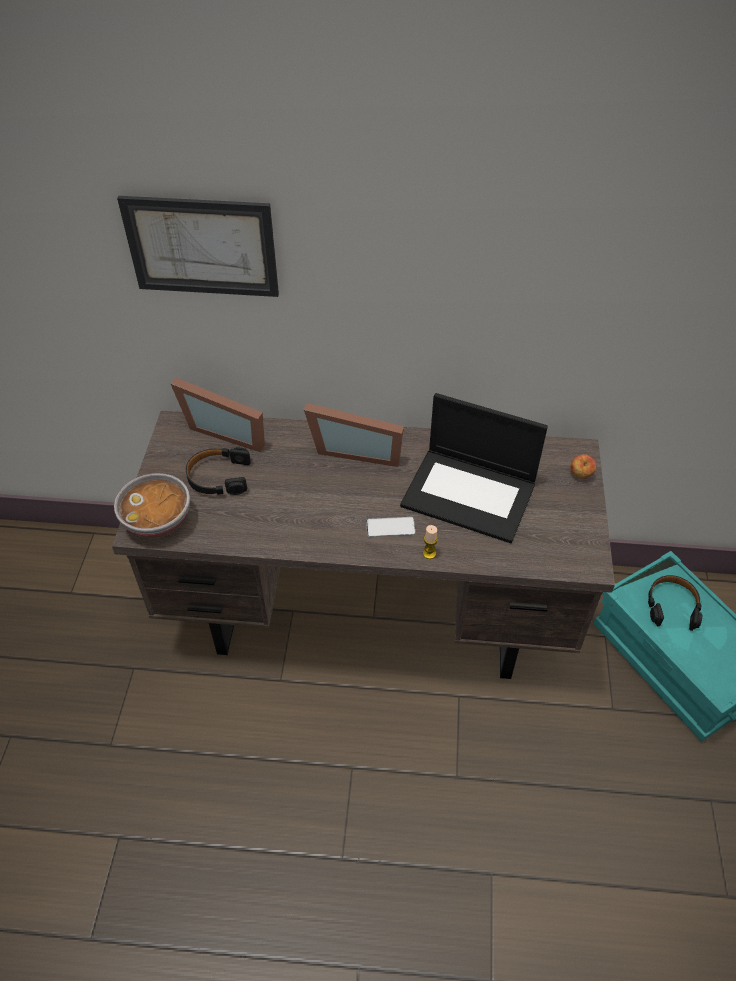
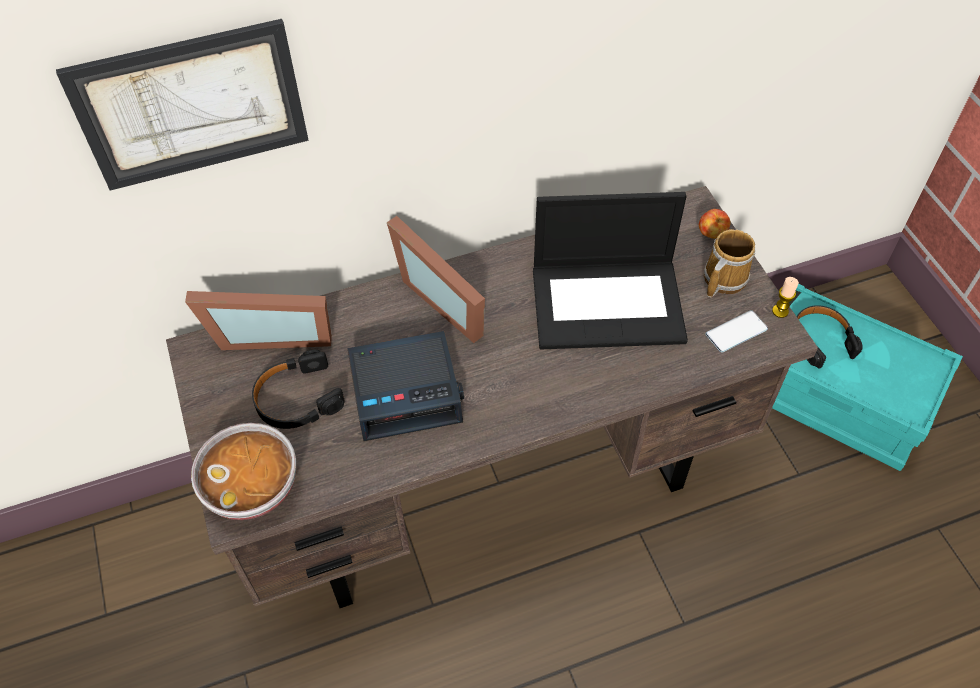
camera: 25 degrees left, 5 degrees up
(292, 499) = (407, 391): none -> alarm clock
(356, 449) = (447, 298): picture frame -> picture frame turned 60 degrees clockwise
(390, 527) = (543, 379): phone -> phone (736, 332)
(429, 553) = (605, 393): candle -> candle (780, 311)
(568, 508) = (722, 279): none -> mug

